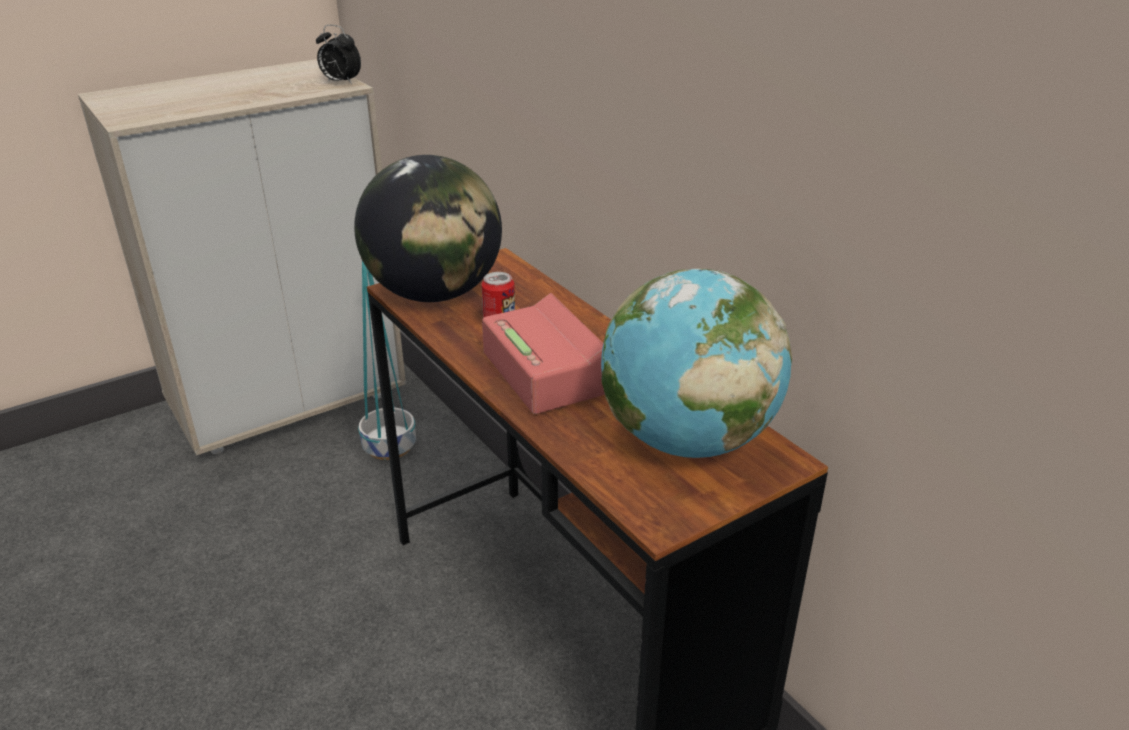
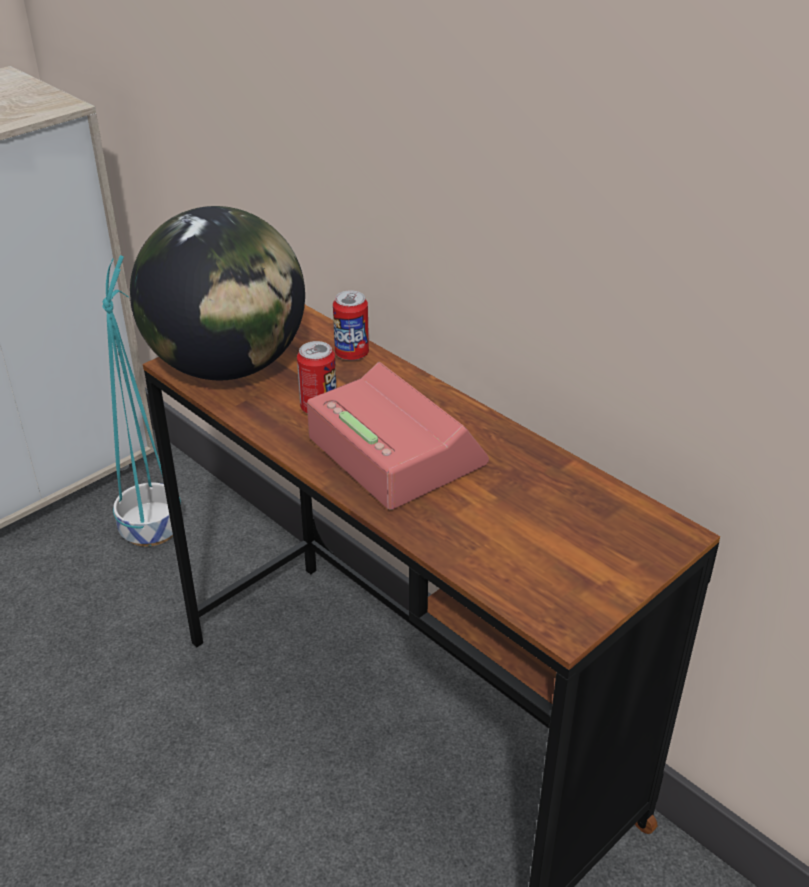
camera: 10 degrees left, 5 degrees up
(340, 82) = (51, 101): alarm clock -> none
(541, 293) = (352, 354): none -> can
(686, 440) = (565, 522): globe -> none

